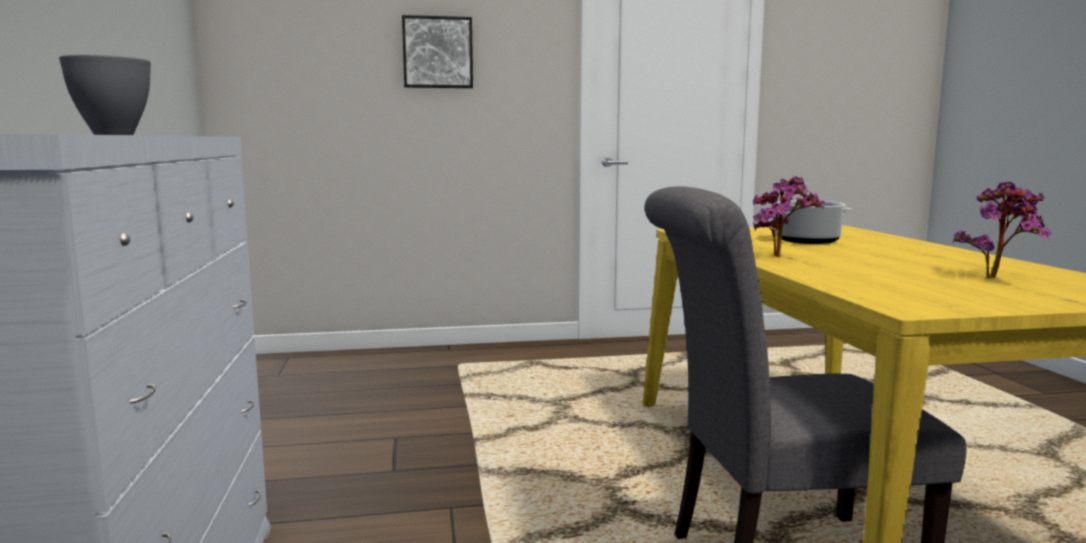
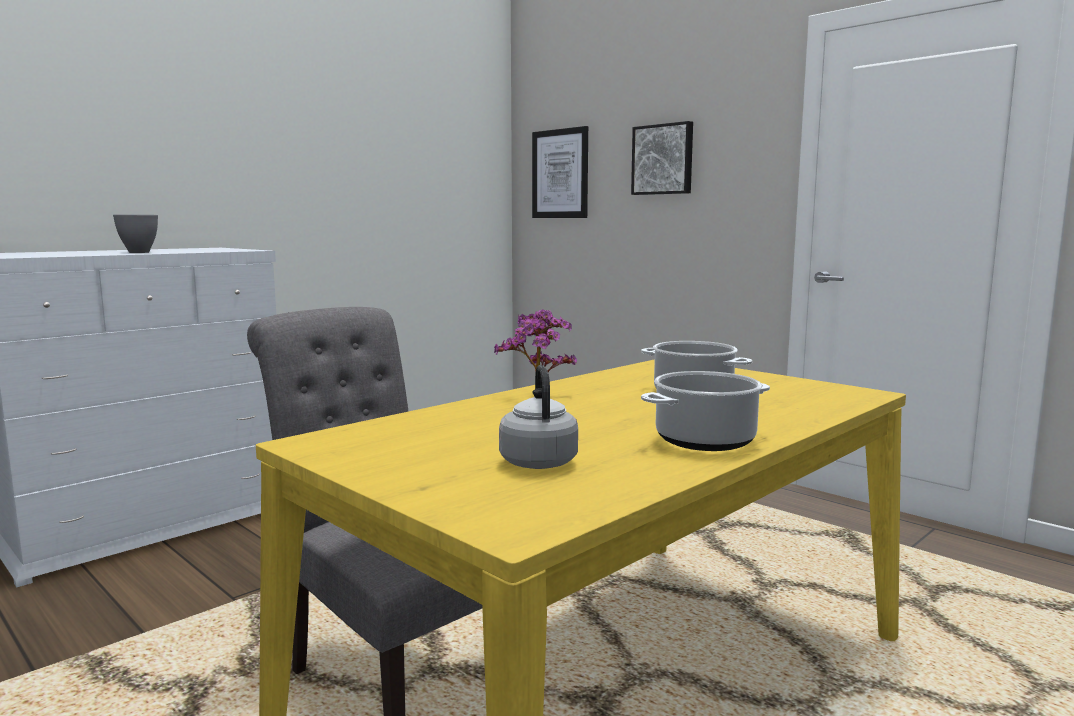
camera: 55 degrees right, 0 degrees up
(288, 58) = (560, 174): none -> picture
(949, 254) = (705, 440): none -> cooking pot
(998, 278) = (538, 461): potted plant -> grey kettle

